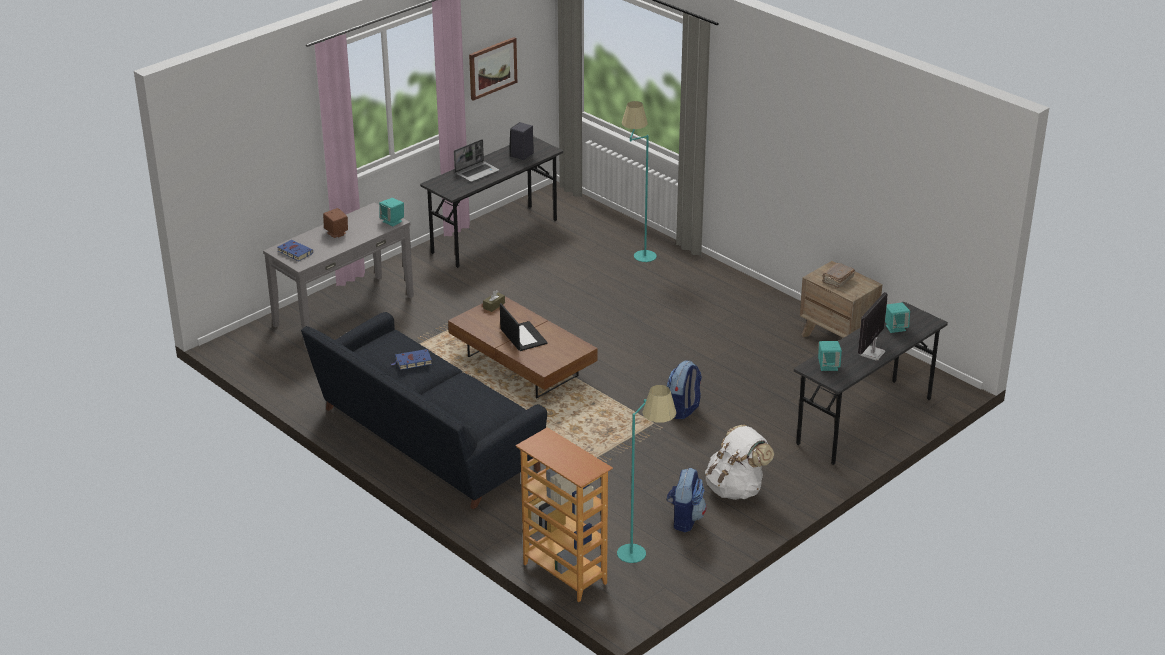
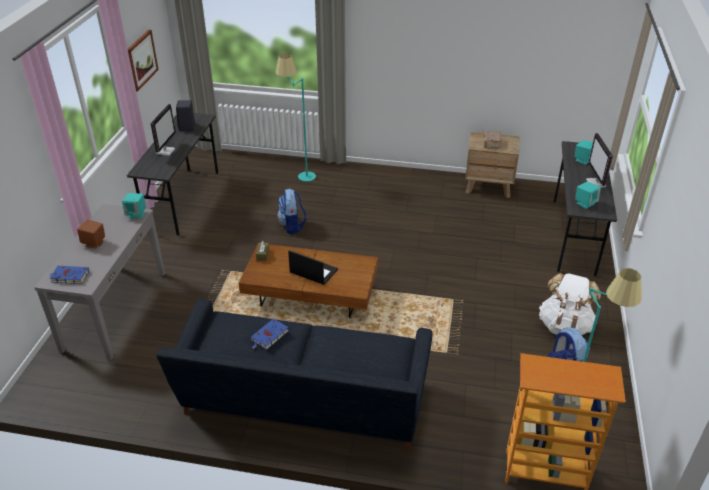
camera: 35 degrees left, 5 degrees up
(477, 172) = (166, 151): laptop -> monitor
(683, 410) = (459, 279): backpack -> backpack (292, 226)

